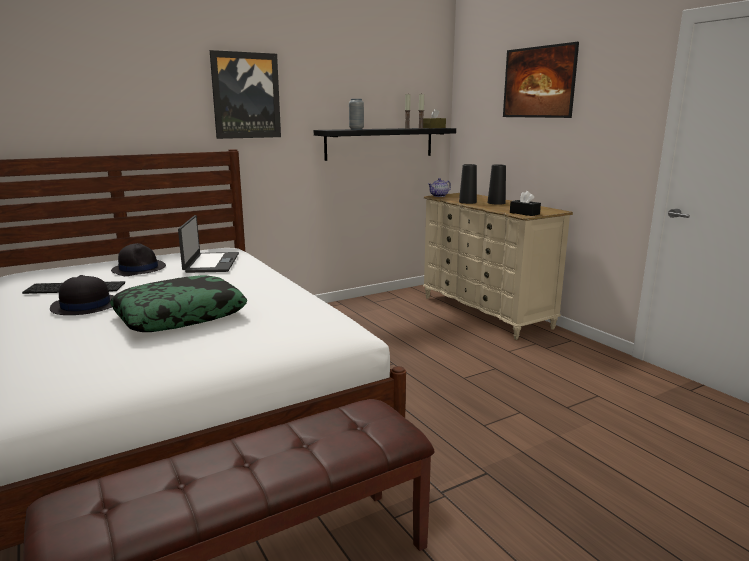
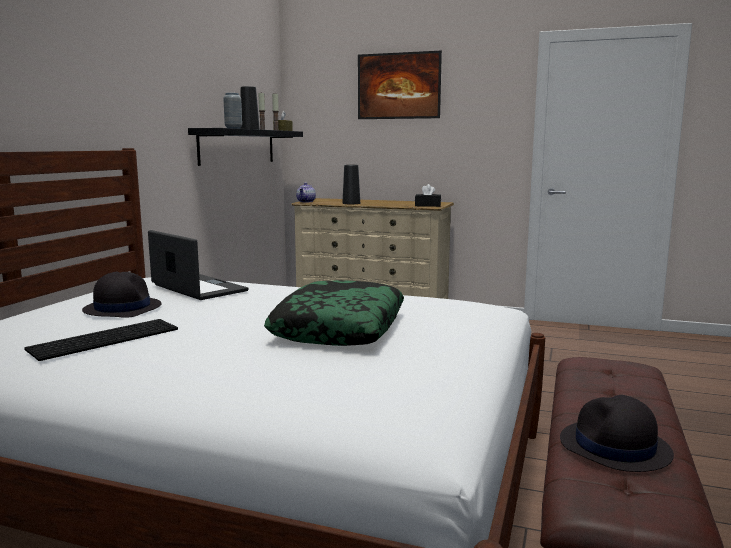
camera: 40 degrees left, 5 degrees down
(85, 306) = (196, 348): black hat -> black hat (614, 448)
(246, 95) = (128, 79): picture -> none
(496, 203) = (376, 202): black vase -> black vase (249, 129)

